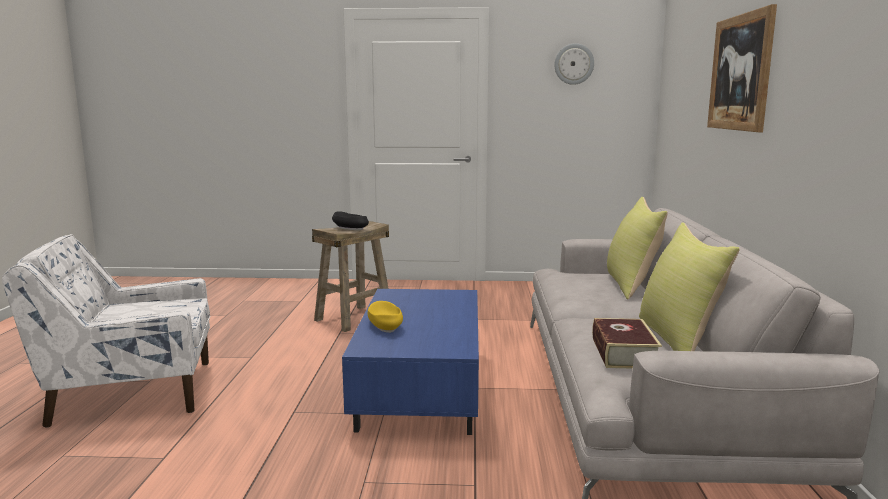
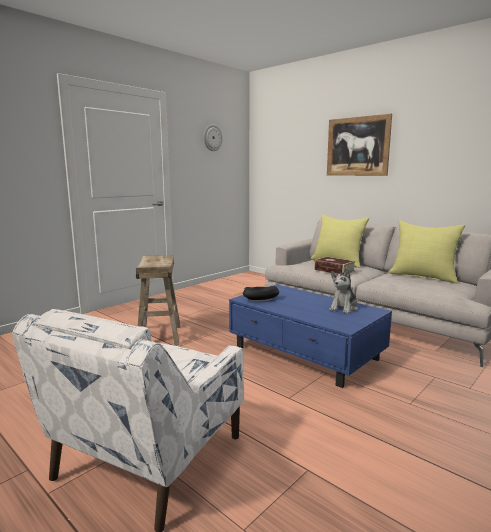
camera: 50 degrees left, 0 degrees up
(350, 228) = (155, 262): black bowl -> black bowl (260, 299)
(385, 326) = (310, 314): yellow bowl -> none
(438, 335) = (344, 308): none -> plush toy
(623, 353) = (433, 286): book -> book (334, 270)

